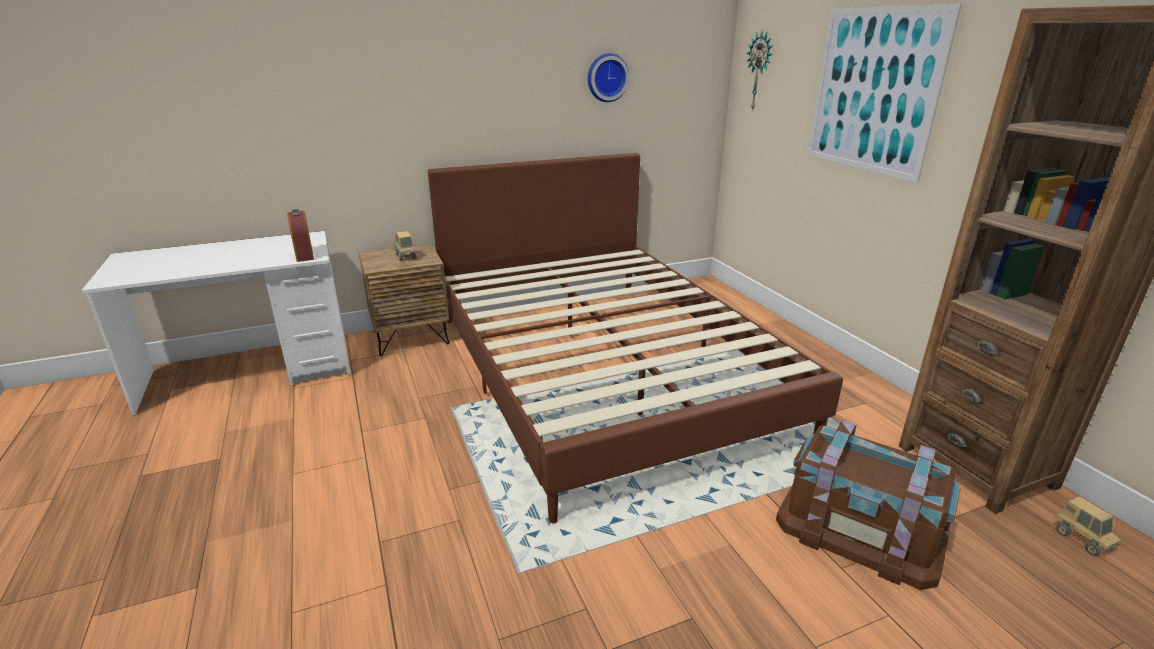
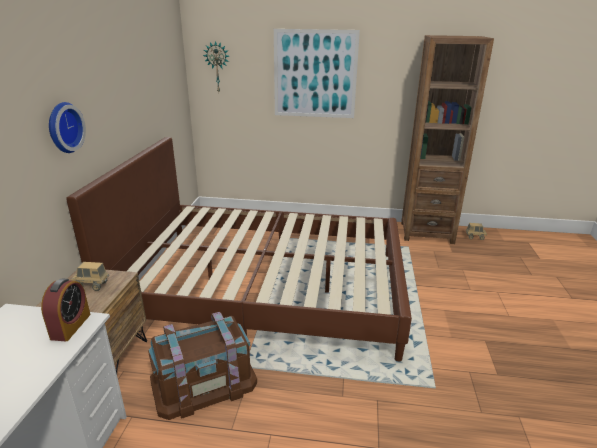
camera: 60 degrees left, 0 degrees up
(304, 255) = (71, 326): alarm clock -> alarm clock turned 90 degrees counterclockwise
(606, 77) = (143, 83): wall clock -> wall clock (63, 127)
(860, 528) = (449, 274): brown storage box -> brown storage box (204, 381)

